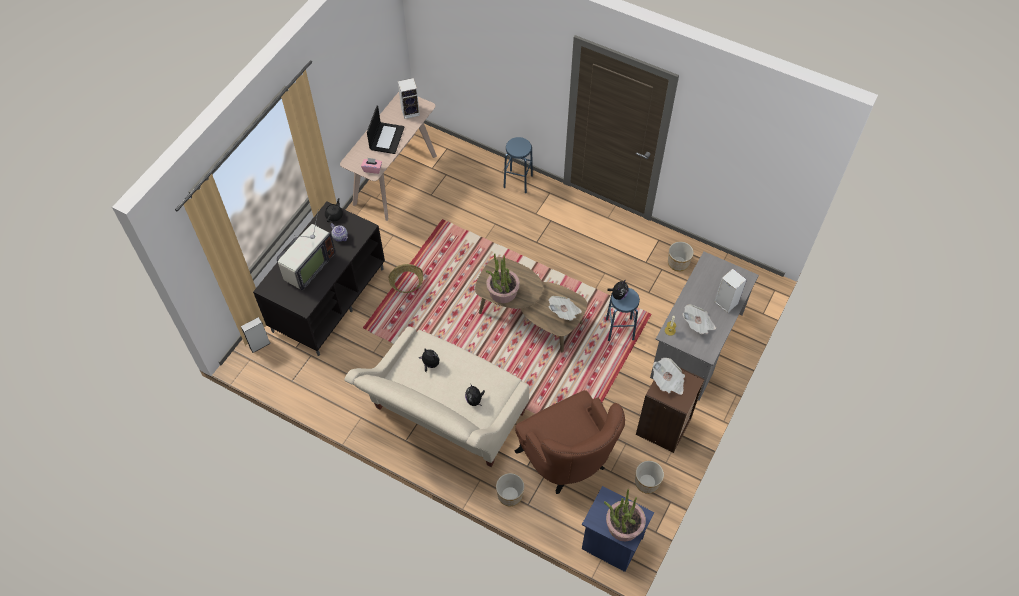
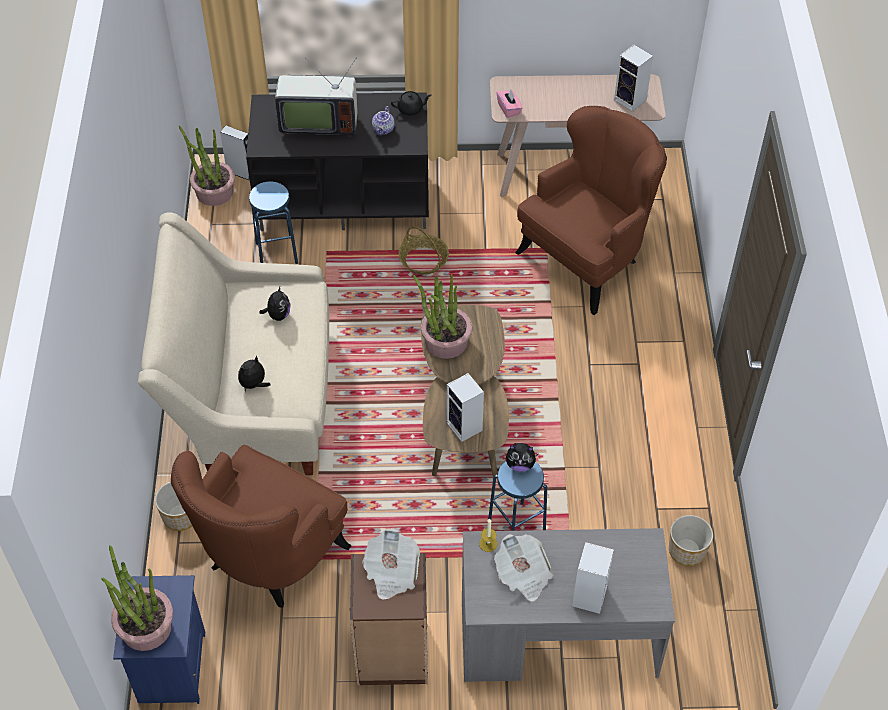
camera: 60 degrees right, 5 degrees down
(265, 367) = (214, 192): none -> potted plant
(386, 138) = (569, 98): laptop -> none
(463, 204) = (586, 258): none -> brown armchair
(518, 181) = (673, 298): blue stool -> blue stool (276, 253)
(564, 312) = (465, 427): newspaper -> speaker
(647, 483) = (289, 671): planter -> none

